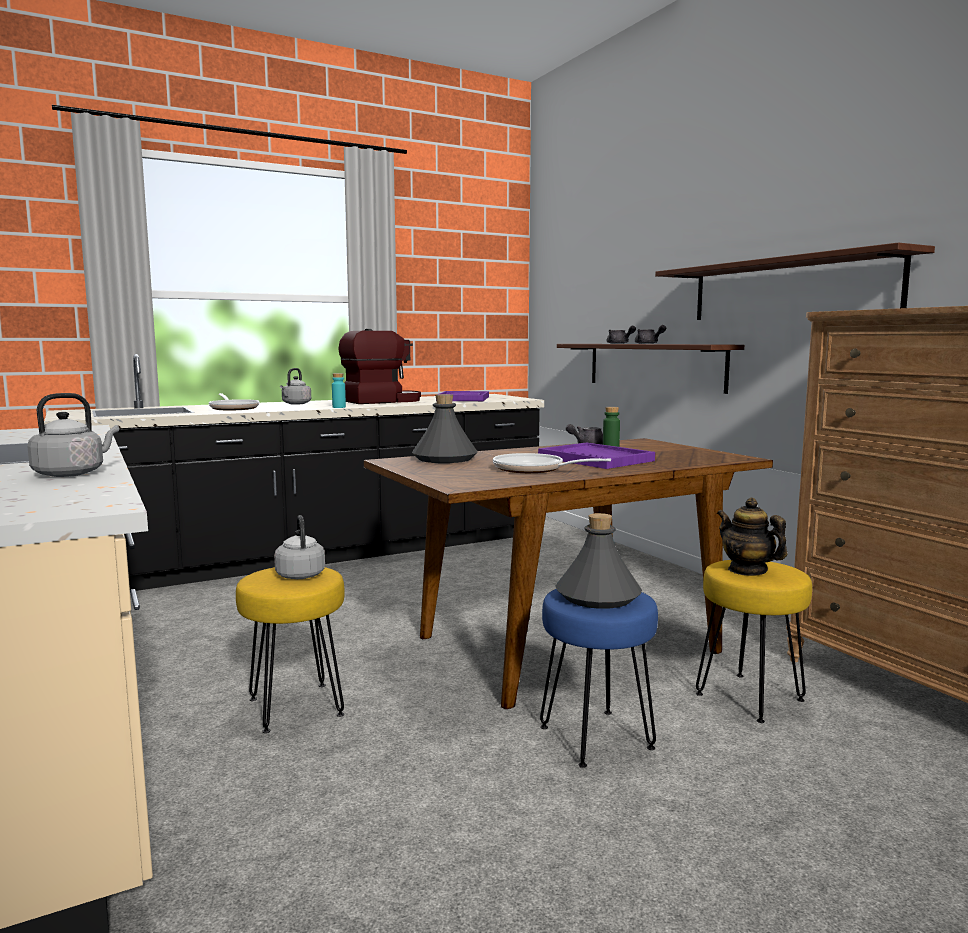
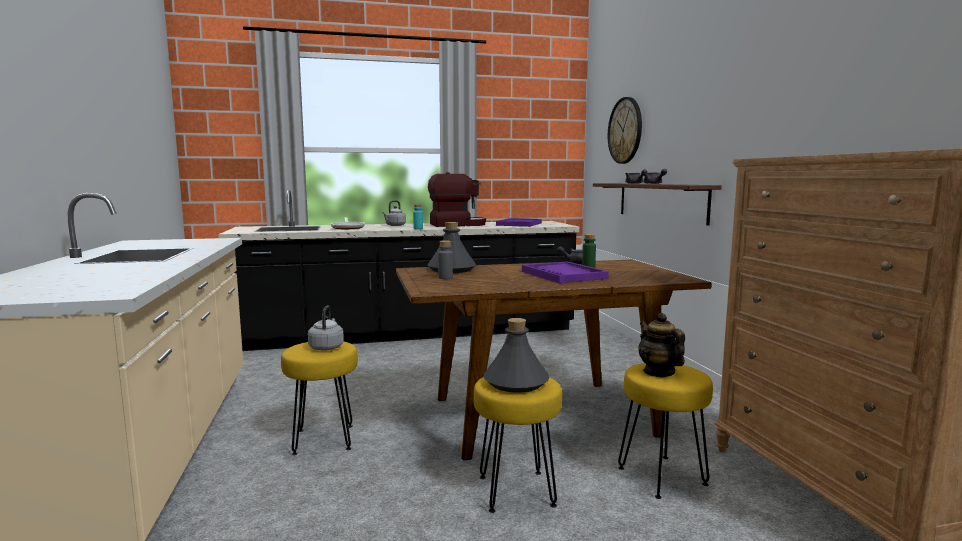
camera: 15 degrees right, 0 degrees up
(72, 473) = (148, 270): grey kettle -> none
(453, 469) = (445, 277): none -> grey bottle
(534, 470) = (502, 281): frying pan -> none
(595, 276) = (625, 130): none -> wall clock
(595, 738) = (515, 491): blue stool -> yellow stool
(789, 289) = (754, 139): shelf -> none

